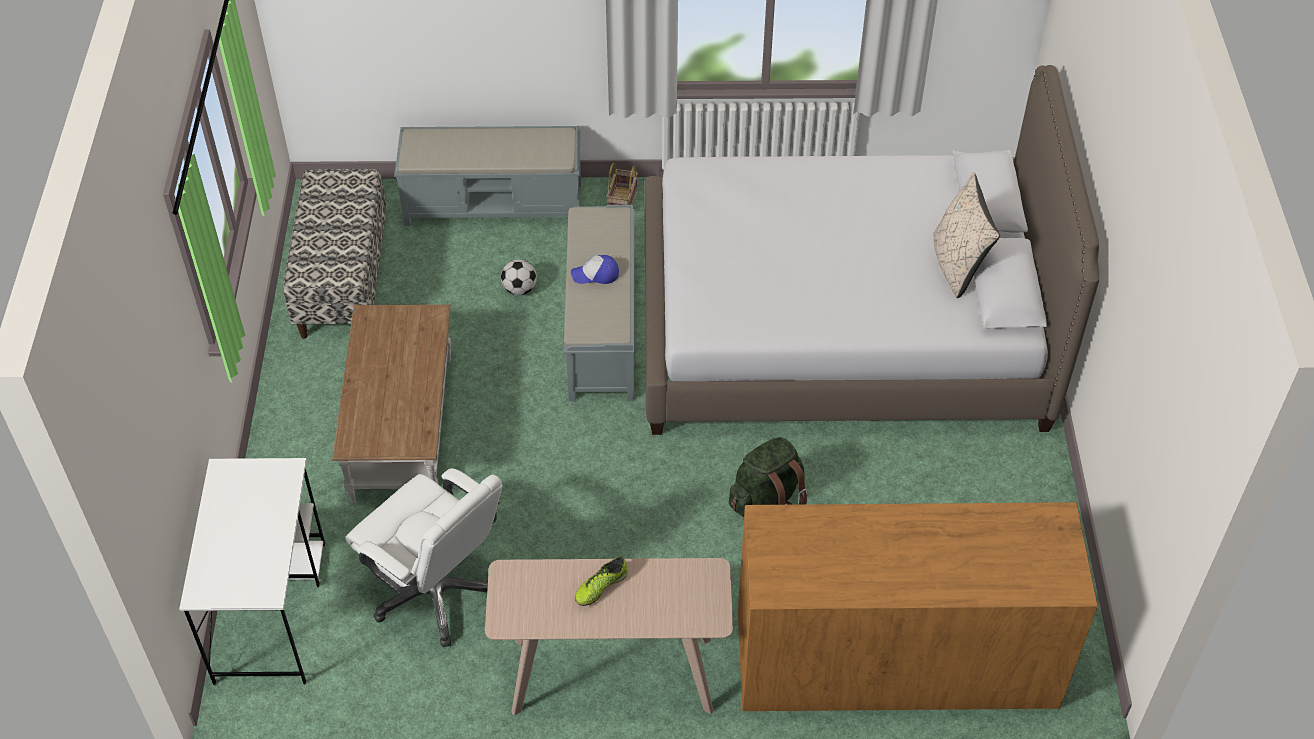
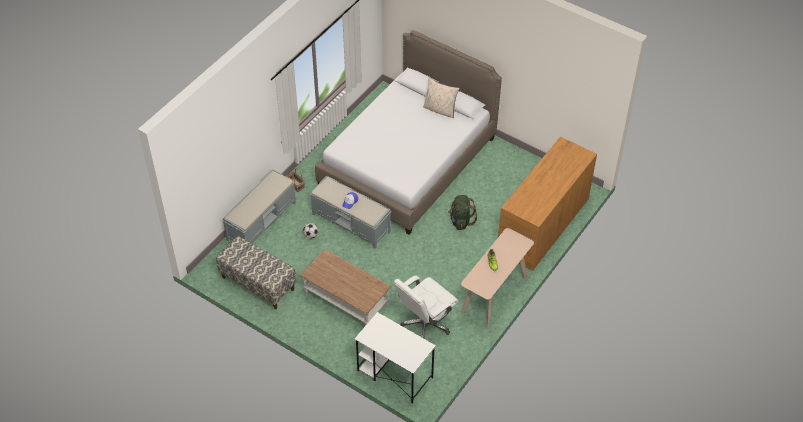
camera: 55 degrees left, 0 degrees up
(437, 592) = (425, 324): white office chair -> white office chair turned 150 degrees clockwise

